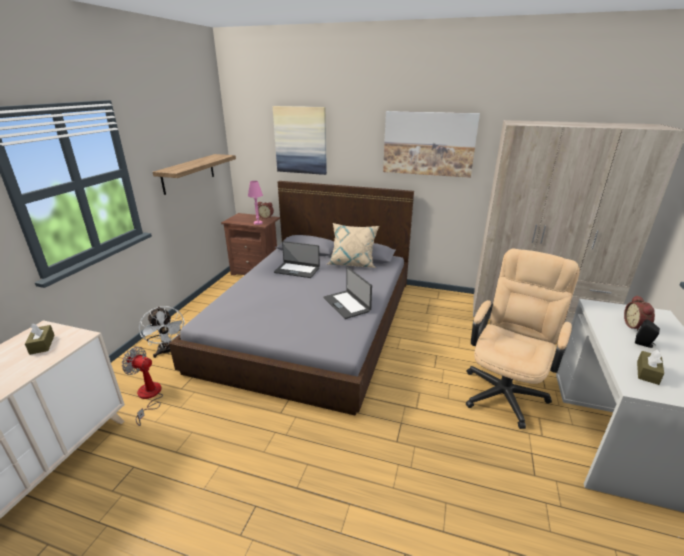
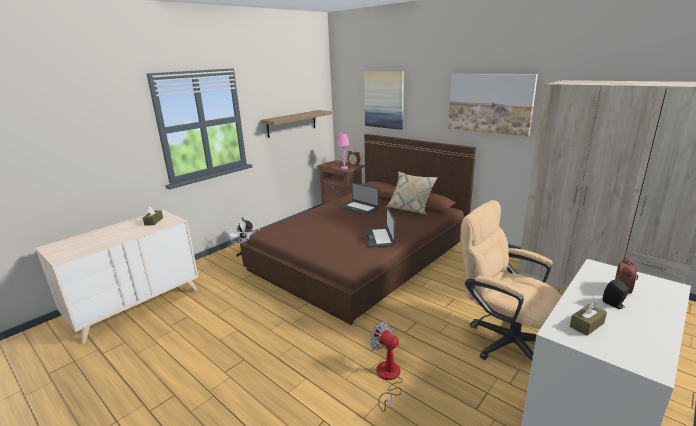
camera: 25 degrees right, 5 degrees down
(148, 397) = (219, 279): fan -> fan (388, 378)
(312, 322) = (362, 253): grey bed -> brown bed
(506, 389) = (503, 339): beige office chair -> beige office chair turned 105 degrees counterclockwise

